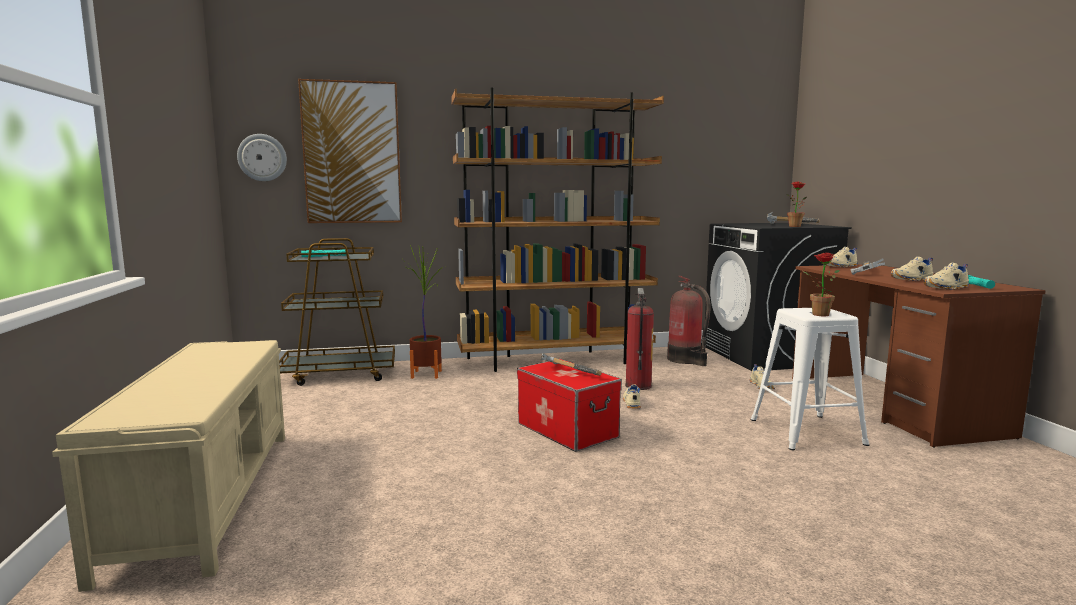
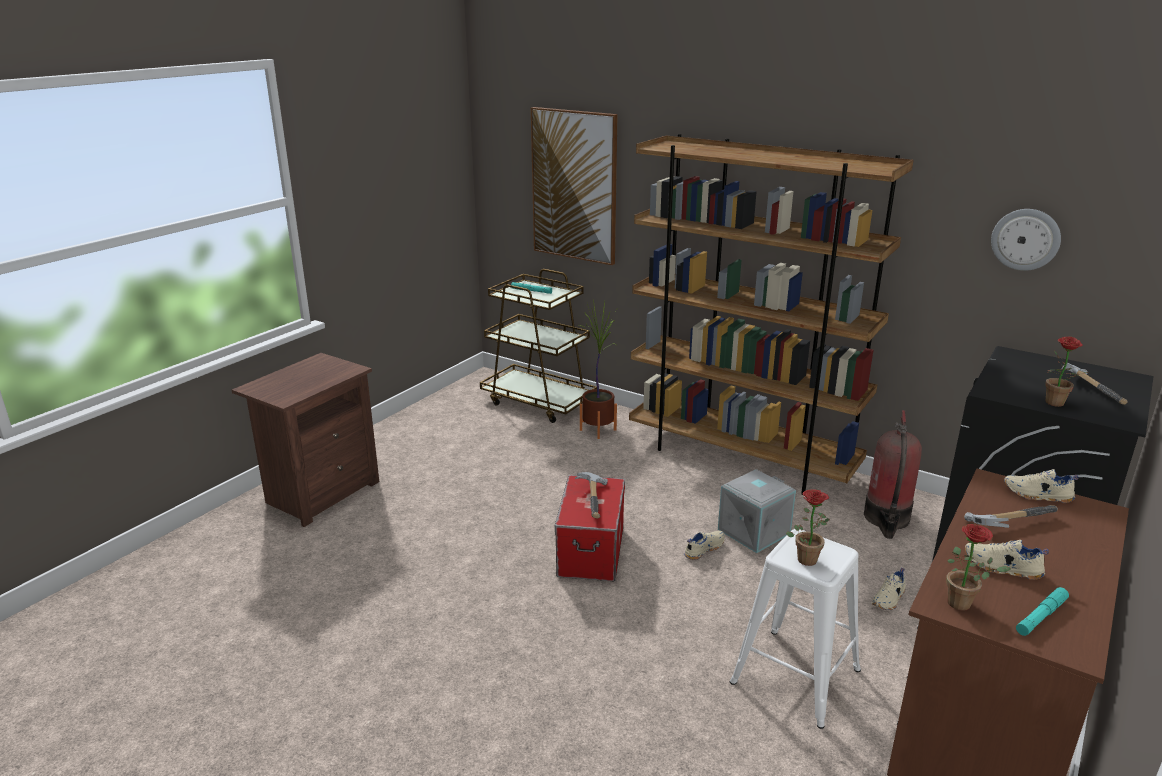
camera: 45 degrees right, 15 degrees up
(206, 495) = (321, 493): beige bench -> brown nightstand
(262, 157) = (504, 181): wall clock -> wall clock (1025, 239)
(638, 385) = (753, 531): fire extinguisher -> grey storage box
(947, 288) = (964, 604): beige shoe -> potted plant

